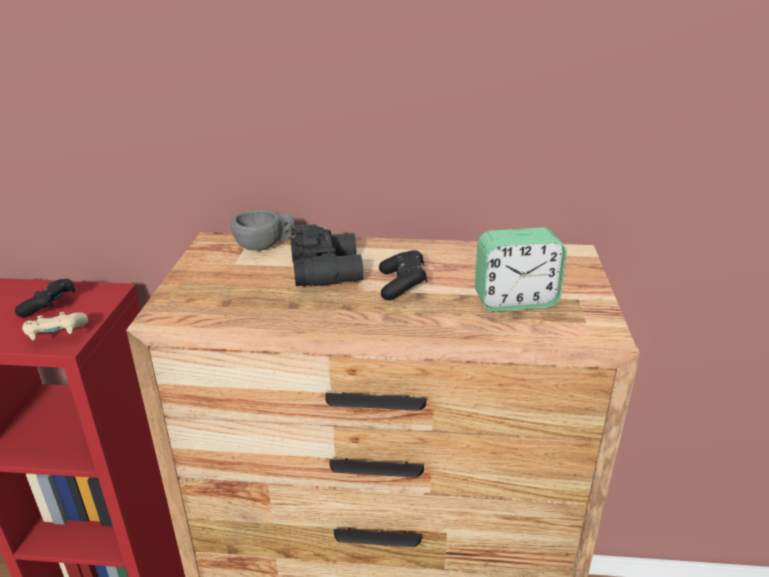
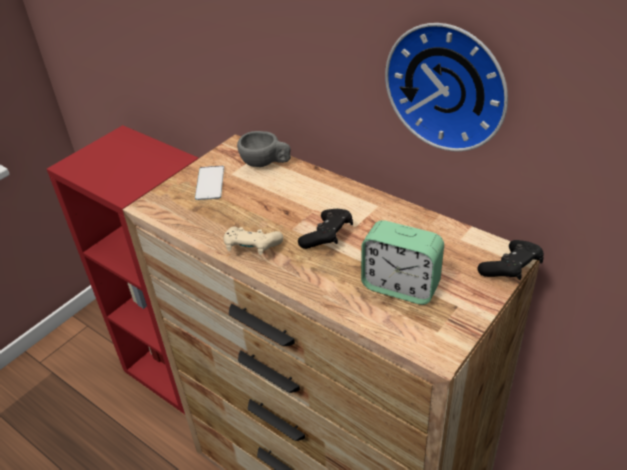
camera: 35 degrees right, 10 degrees up
(51, 307) = (135, 161): black game controller -> black game controller (511, 270)
(56, 336) = (123, 187): beige game controller -> beige game controller (252, 249)
(218, 277) = (210, 183): none -> phone
(328, 269) = (288, 202): black binoculars -> none
(482, 98) = (449, 85): none -> wall clock

